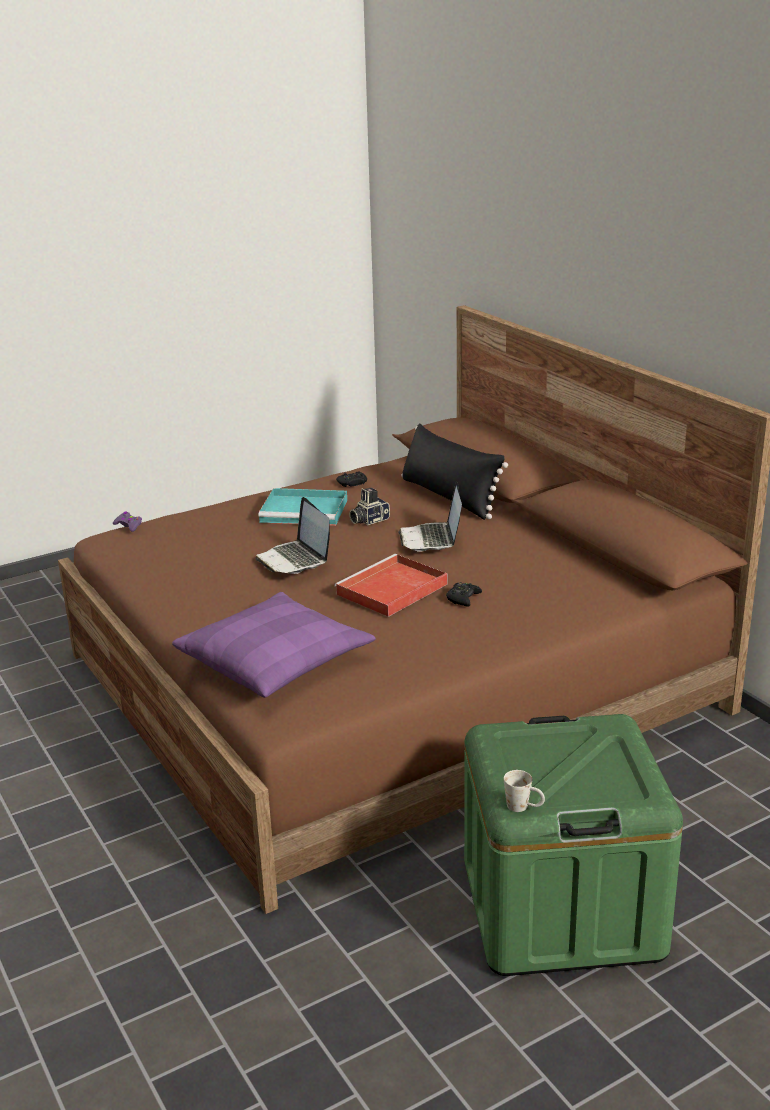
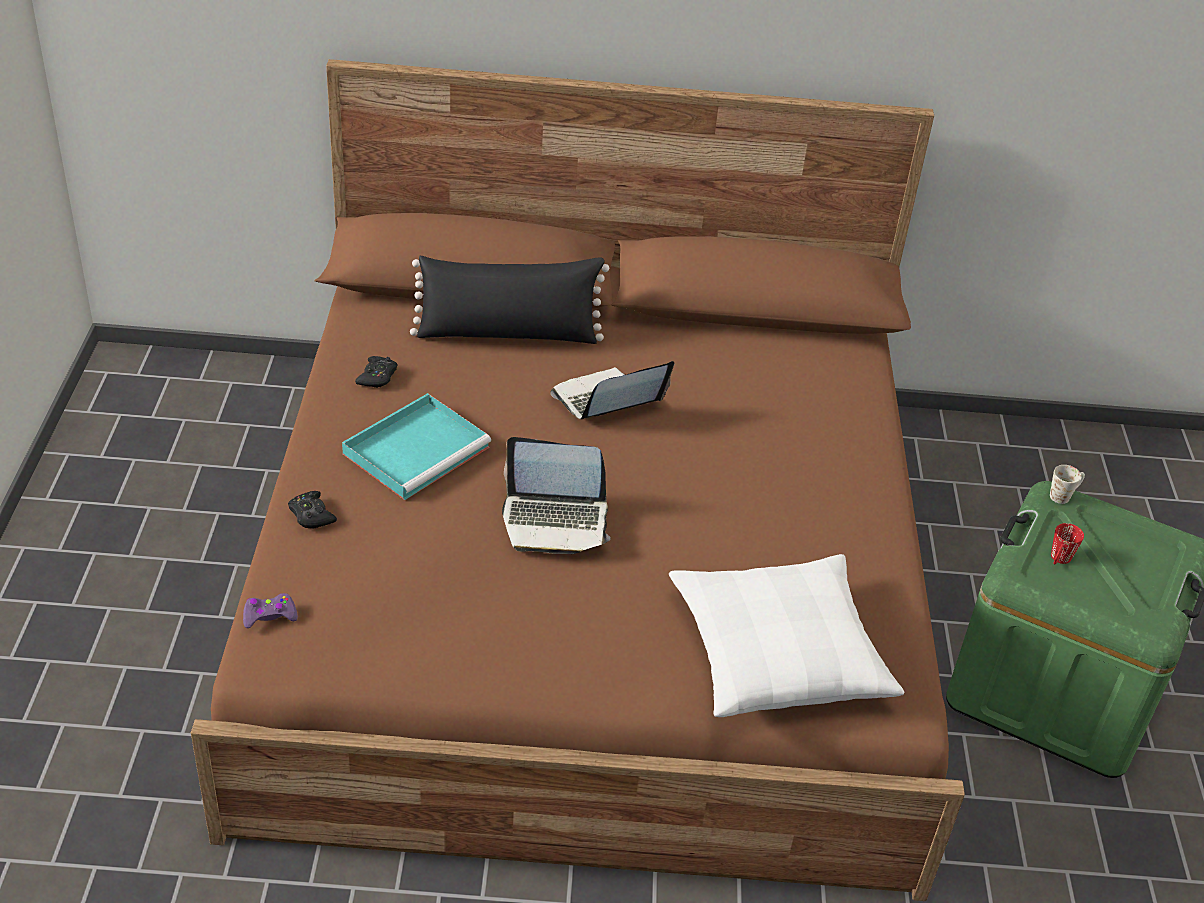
camera: 60 degrees left, 15 degrees up
(275, 660) = (778, 651): purple pillow -> white pillow
(368, 520) = (505, 417): camera -> none
(391, 590) = (700, 490): red tray -> none
(432, 539) = (607, 401): laptop -> laptop turned 120 degrees clockwise
(463, 598) = (766, 454): black game controller -> black game controller (311, 515)
(524, 807) = (1156, 622): white mug -> white mug (1064, 495)
(537, 747) = (1058, 561): none -> red mug

